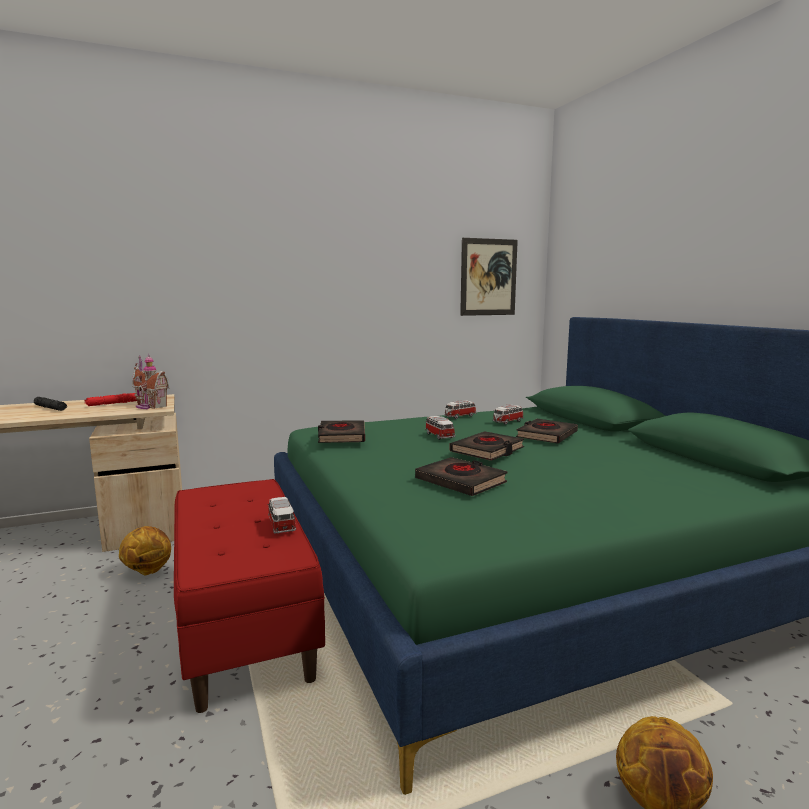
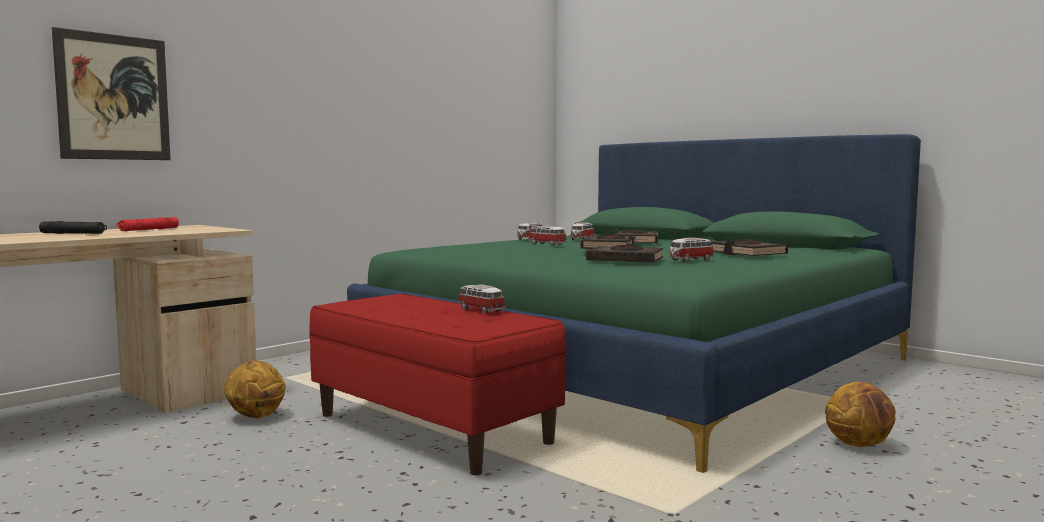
camera: 25 degrees left, 5 degrees down
(149, 406) = (208, 229): toy house -> none
(341, 436) = (455, 248): black book -> black book (745, 253)
(488, 277) = (509, 105): picture -> picture (114, 97)
(526, 494) = (690, 260): none -> toy car

